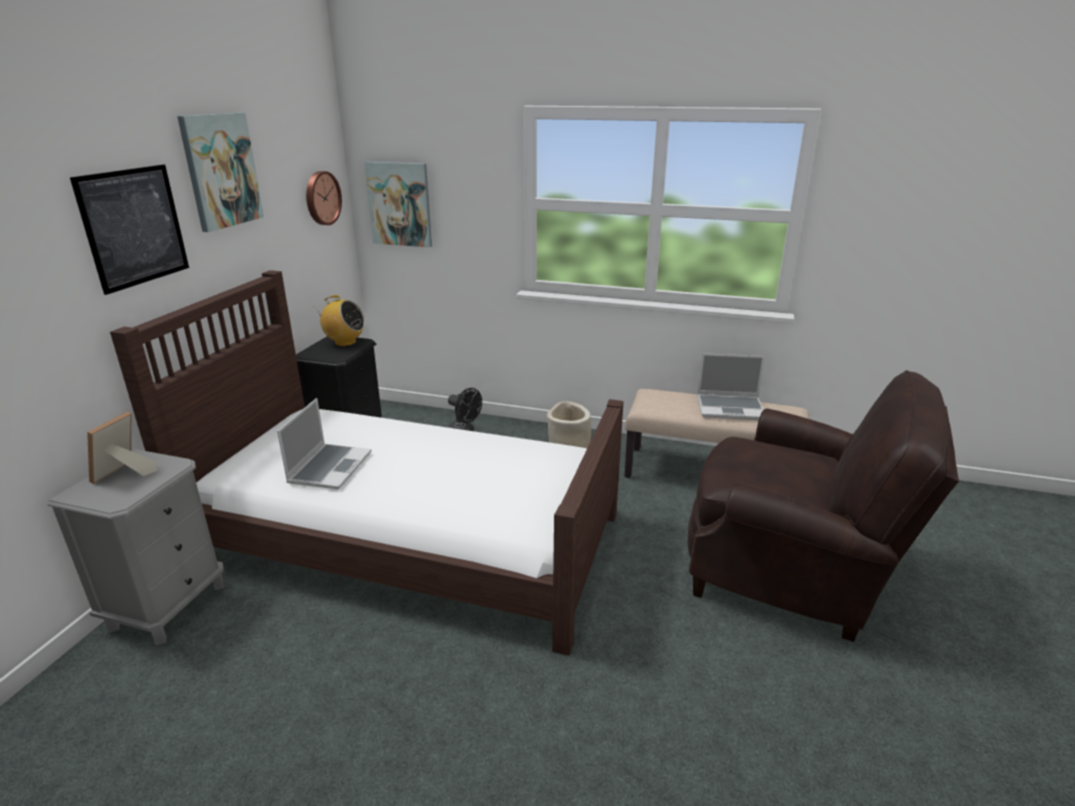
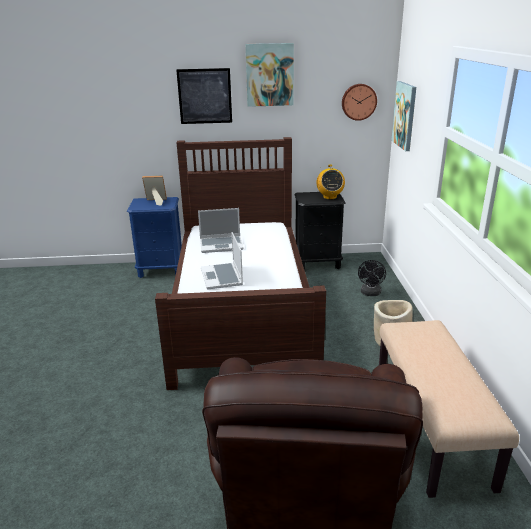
camera: 70 degrees right, 0 degrees up
(167, 606) = (161, 269): grey nightstand -> blue nightstand
(730, 408) = (444, 371): laptop -> laptop (222, 277)

